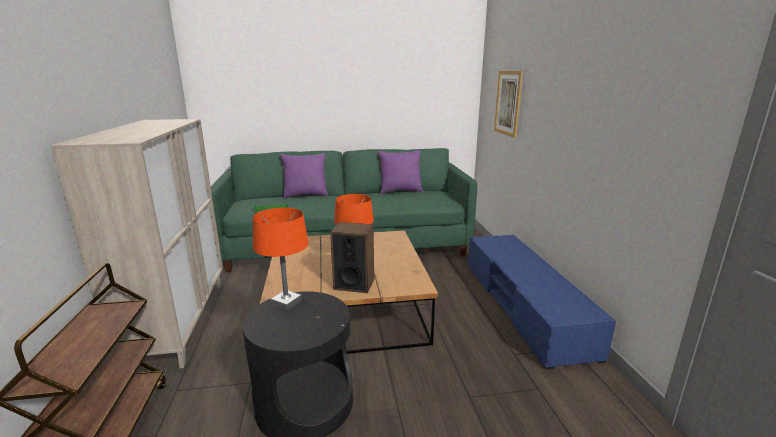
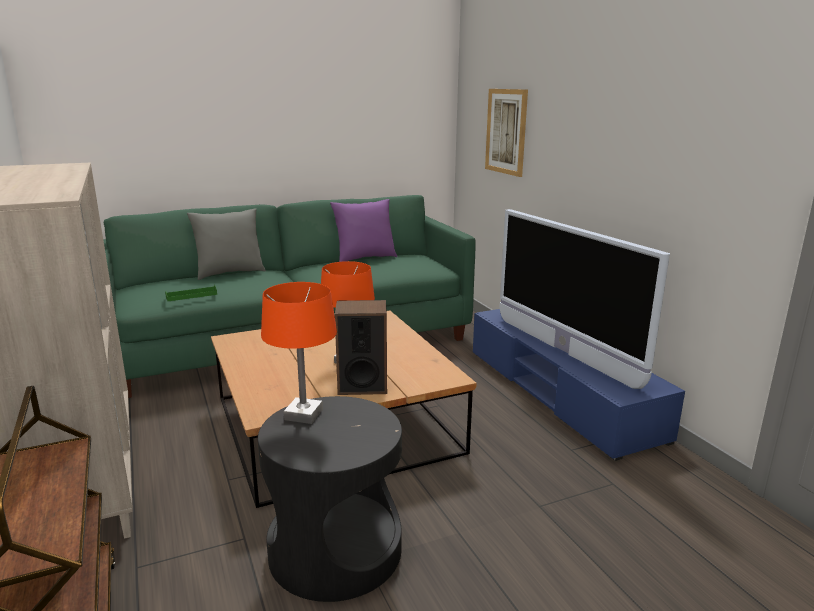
camera: 15 degrees left, 0 degrees up
(305, 195) = (230, 273): purple pillow -> grey pillow
(525, 274) = (563, 351): none -> television

